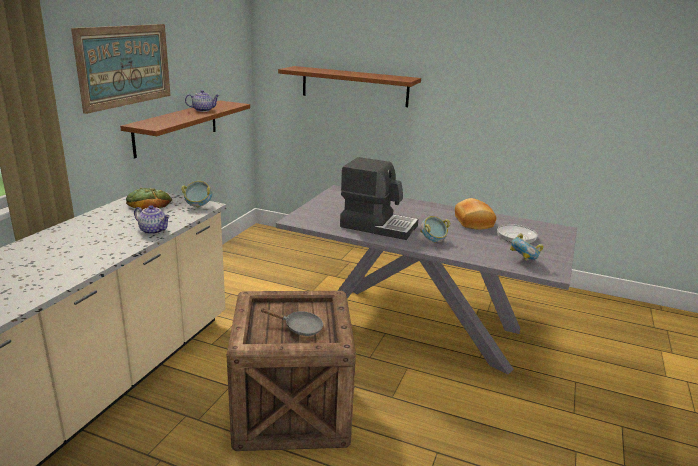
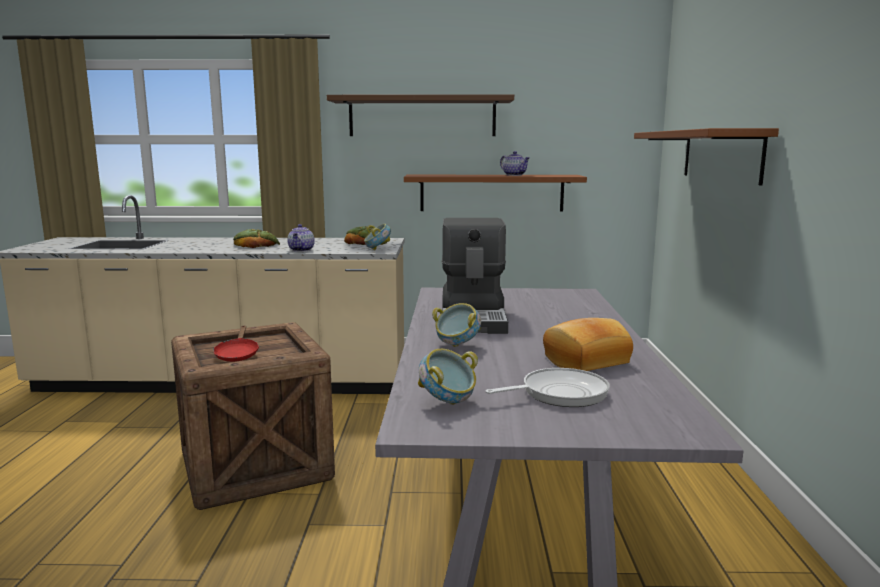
camera: 70 degrees right, 10 degrees down
(82, 245) = (256, 245): none -> bread
(125, 65) = (422, 117): picture -> brown shelf
(299, 328) = (237, 354): grey frying pan -> red frying pan

